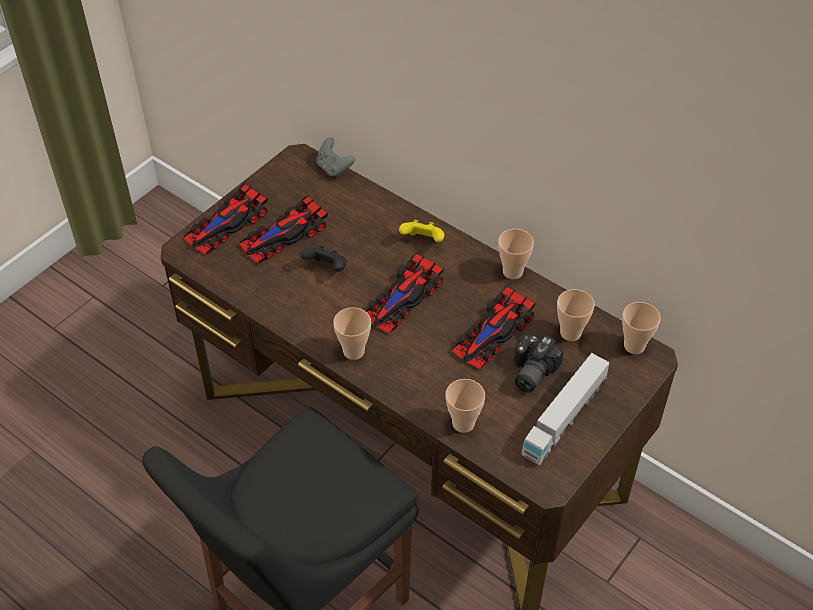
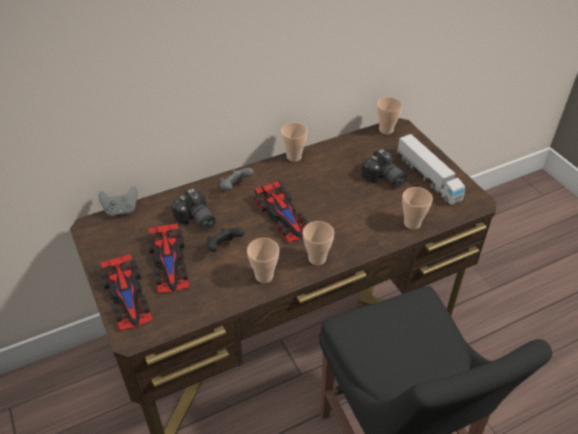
camera: 65 degrees left, 5 degrees down
(353, 230) = (195, 220): none -> camera
(423, 241) = (235, 188): yellow game controller -> grey game controller
(493, 333) = (341, 183): toy car -> none
(570, 333) = (361, 151): cup -> cup (264, 276)

